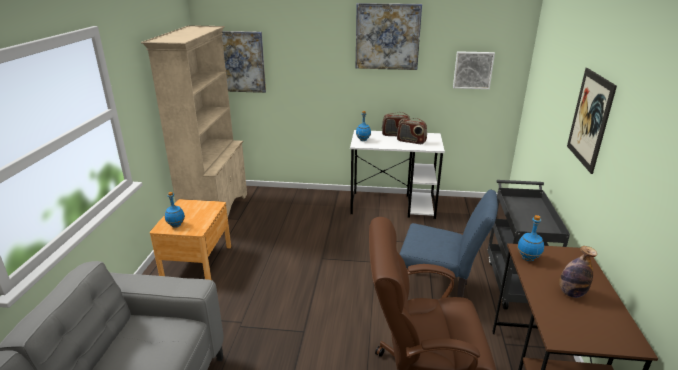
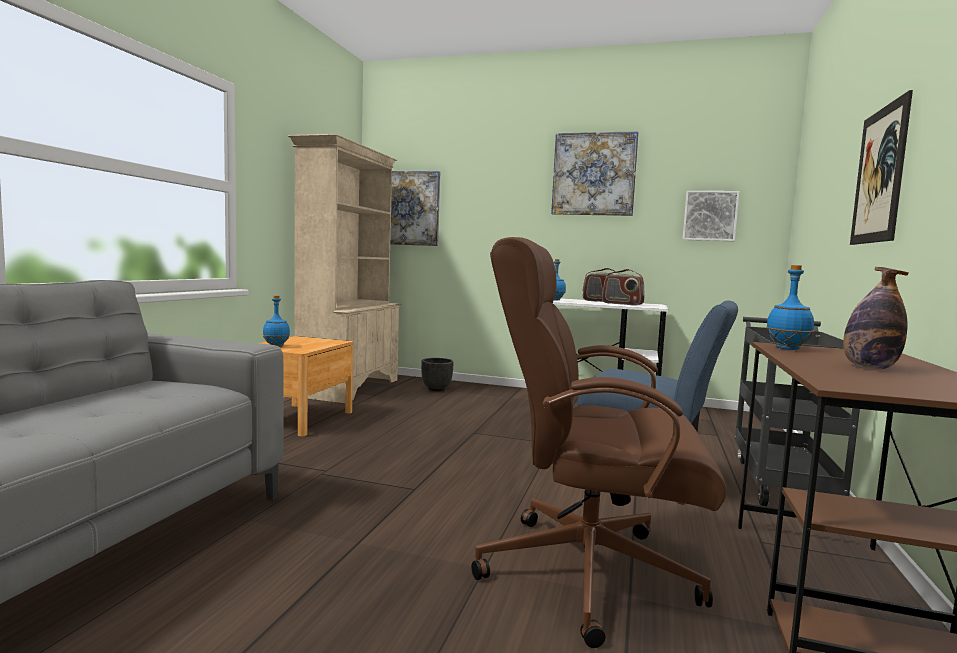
camera: 10 degrees right, 20 degrees down
(280, 203) = (436, 389): none -> black planter

